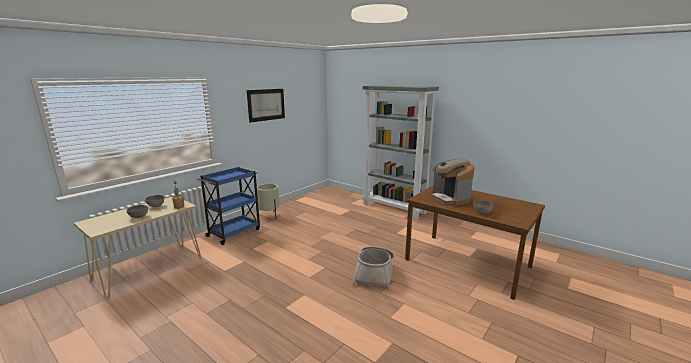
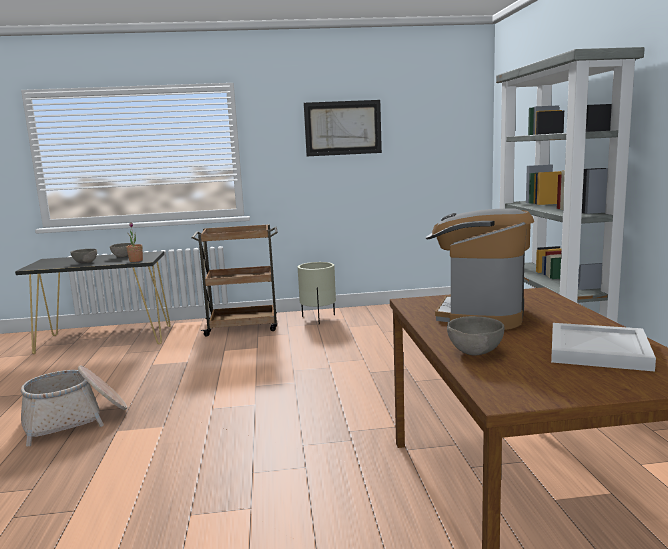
camera: 45 degrees right, 5 degrees down
(149, 269) = (106, 339): beige console table -> black console table
(234, 232) = (243, 326): blue cart -> brown cart
(375, 274) = (300, 443): basket -> basket (75, 420)
(503, 203) = (600, 351): none -> white tray

